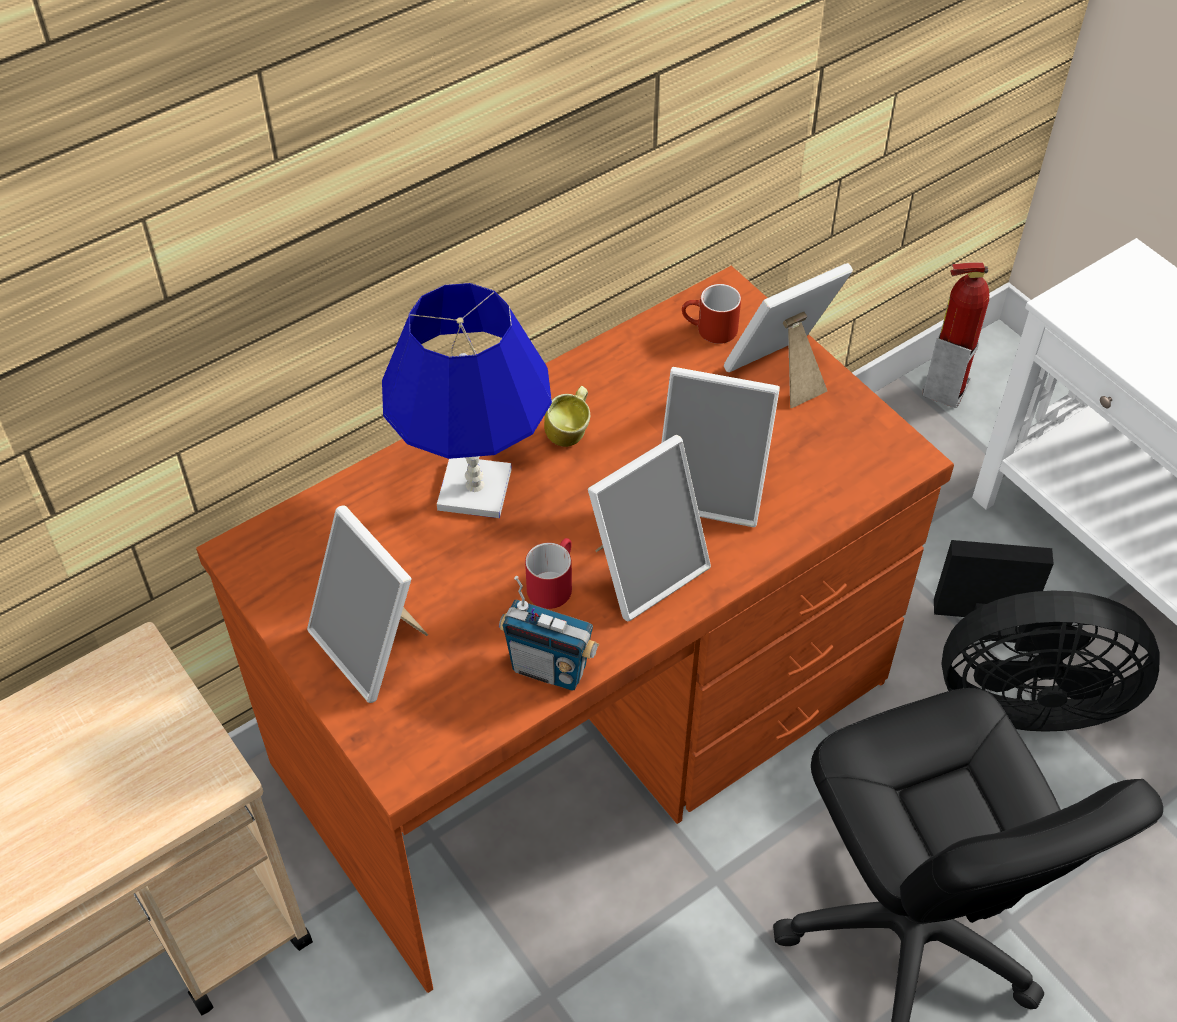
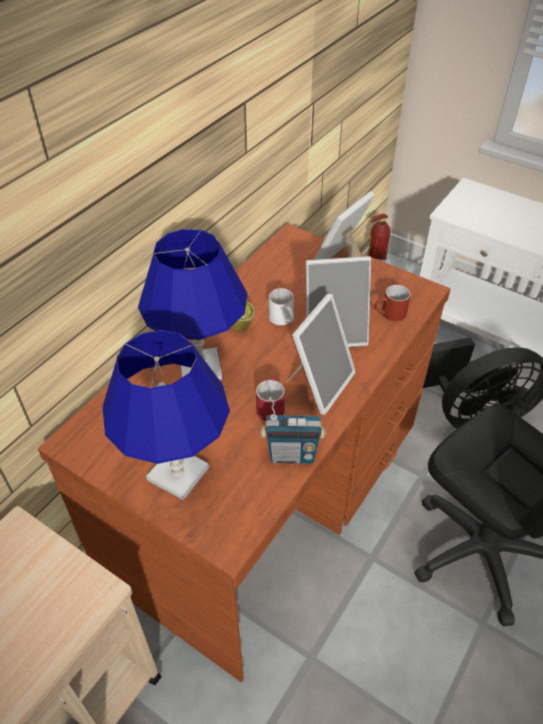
camera: 20 degrees left, 5 degrees down
(373, 646) = (178, 474): picture frame -> blue table lamp
(641, 444) = (284, 319): none -> white mug
(709, 330) = (291, 256): red mug -> red mug (389, 315)

